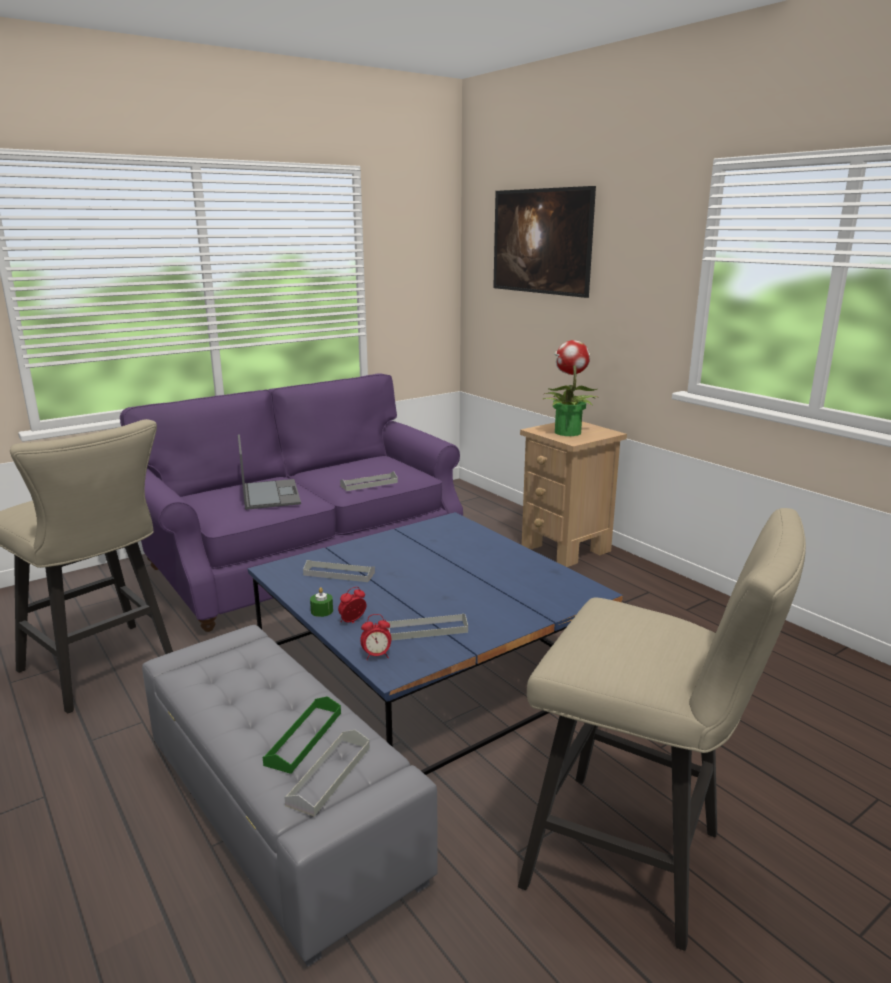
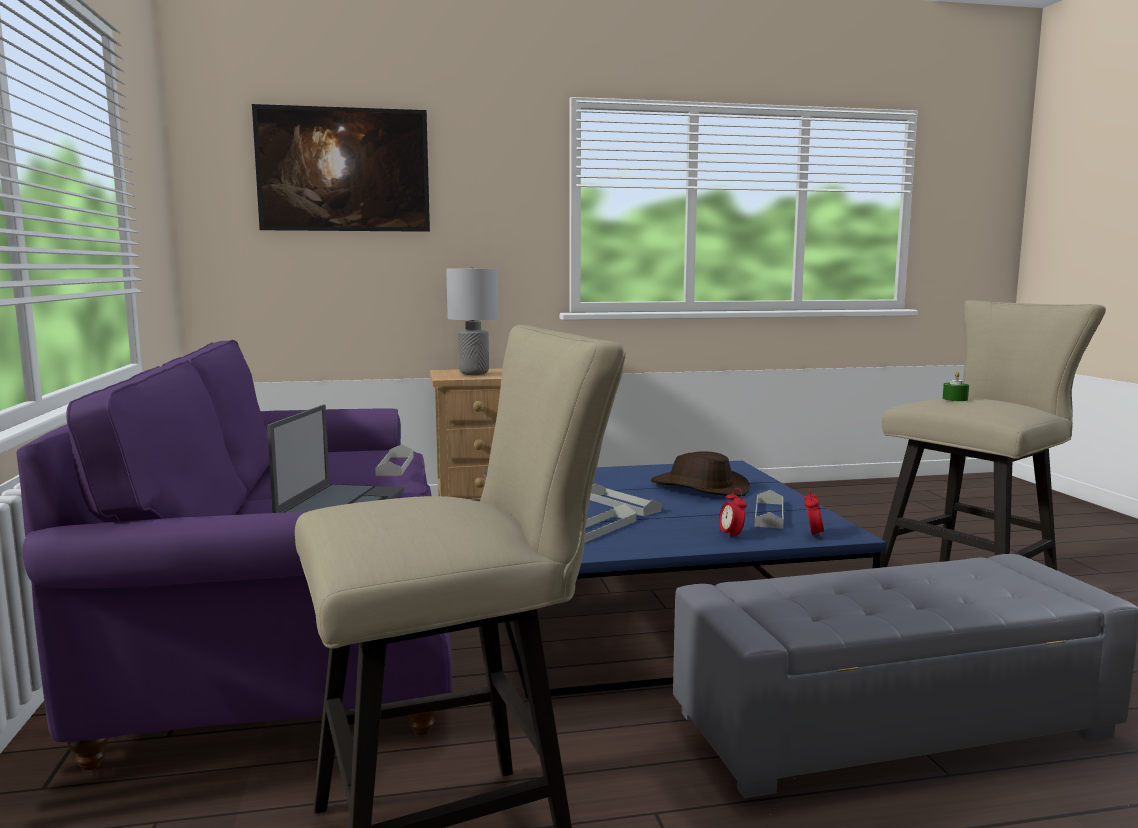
camera: 65 degrees left, 10 degrees down
(270, 494) = (342, 504): laptop -> laptop turned 90 degrees clockwise
(304, 738) = (952, 583): green tray -> none
(322, 611) = (694, 544): green candle -> green candle (955, 399)
(329, 775) = (1015, 580): grey tray -> grey tray (622, 504)
(486, 590) = (699, 488): none -> brown hat
(567, 432) = (474, 374): potted plant -> grey table lamp

